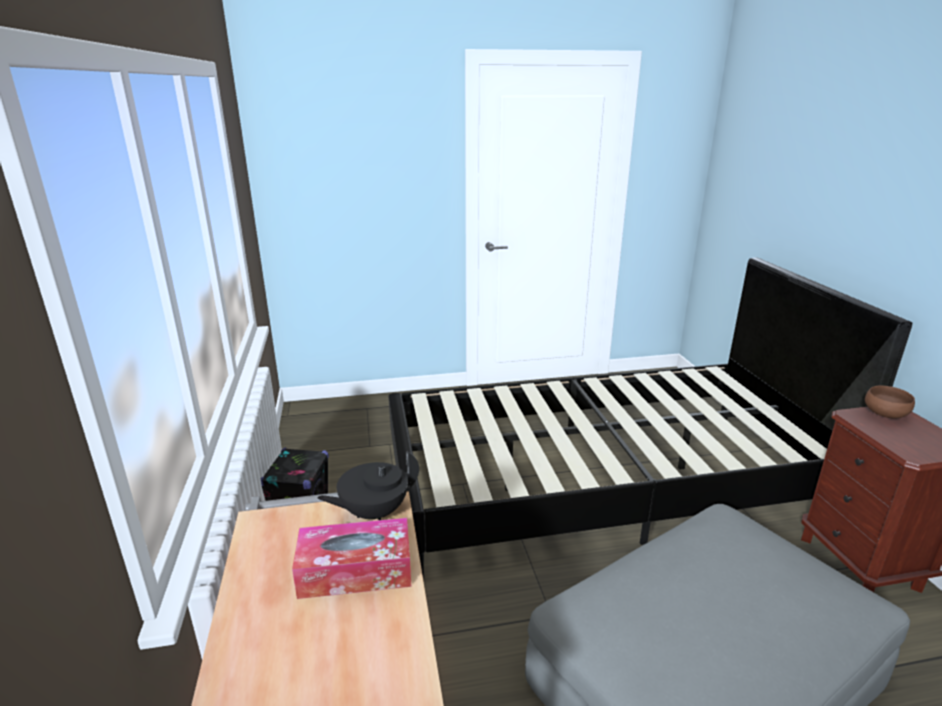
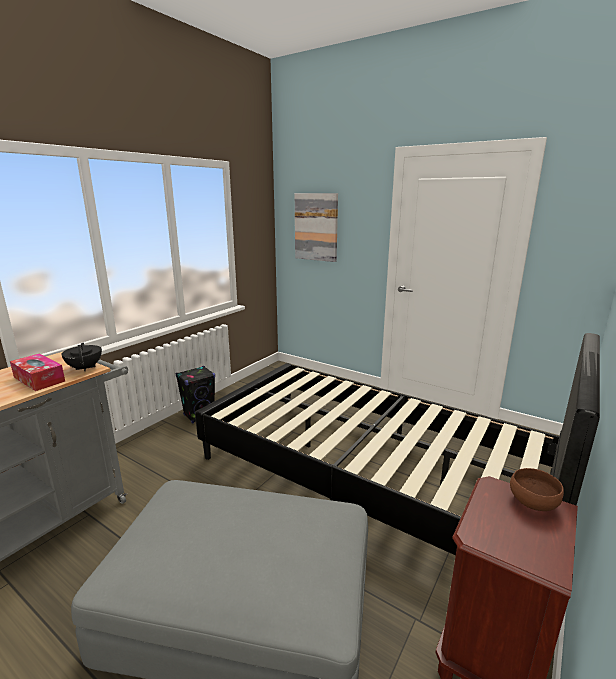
camera: 45 degrees right, 5 degrees down
(340, 172) = (316, 227): none -> picture
(373, 512) = (85, 368): black teapot -> black teapot turned 45 degrees clockwise

